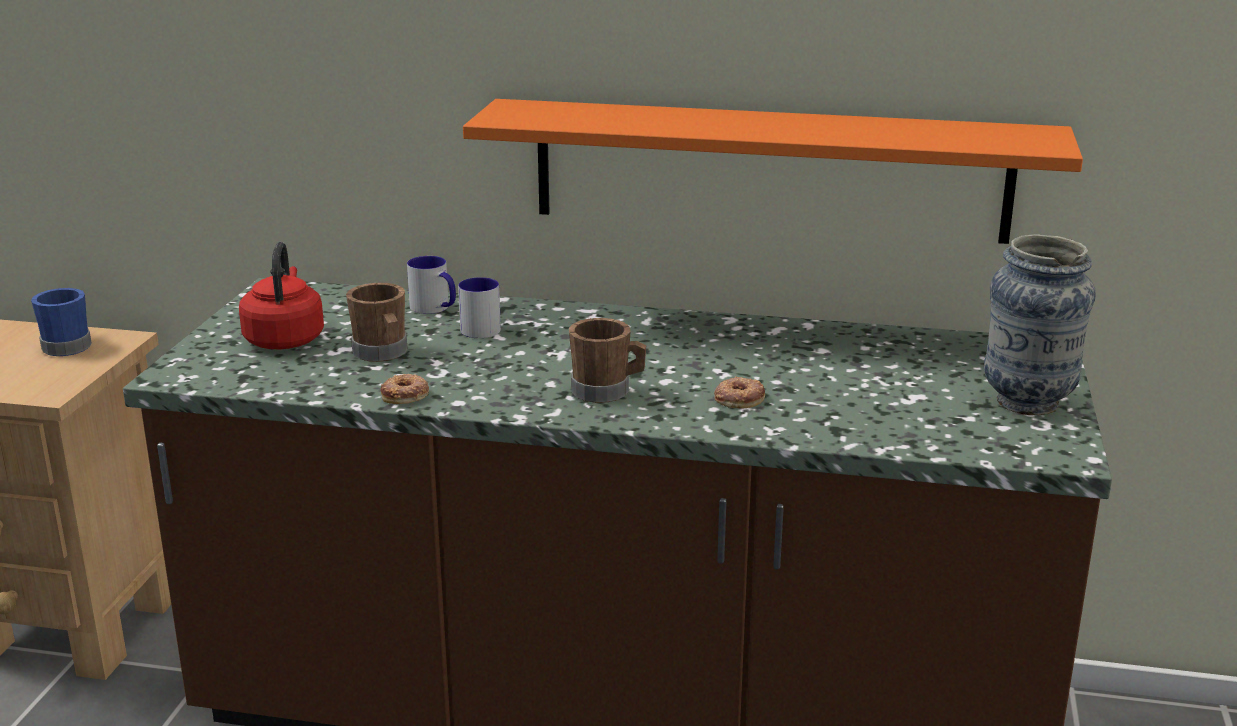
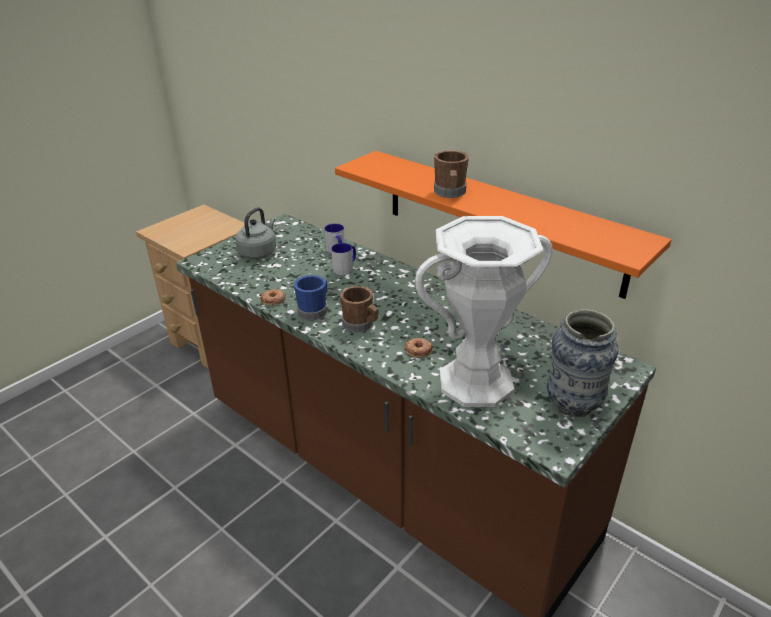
camera: 30 degrees right, 10 degrees up
(69, 345) = (215, 224): blue mug -> blue mug (315, 310)
(285, 339) = (259, 252): red kettle -> grey kettle
(382, 353) = (288, 272): brown mug -> brown mug (450, 193)
(871, 413) = (476, 382): none -> white vase

